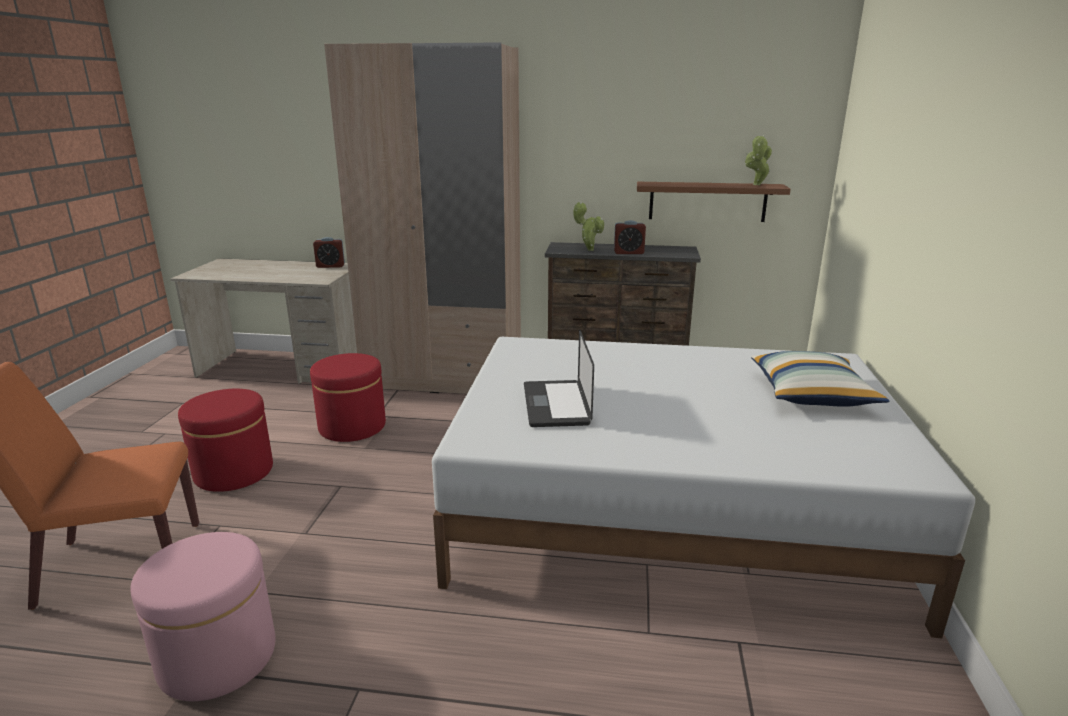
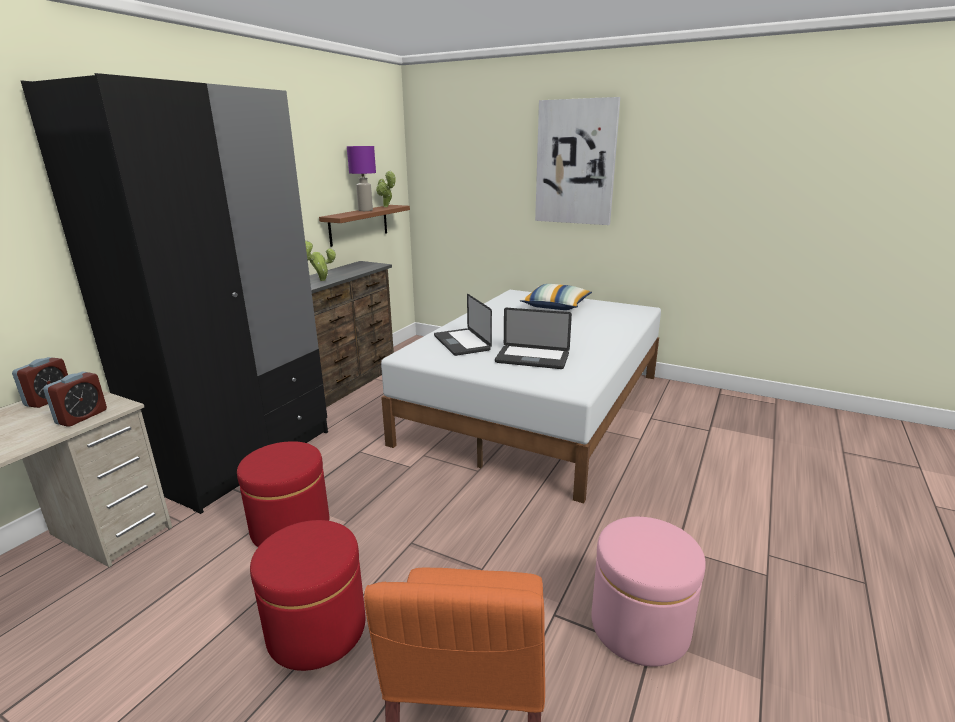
camera: 70 degrees left, 0 degrees up
(444, 377) = (241, 457): beige wardrobe -> black wardrobe
(576, 360) = (461, 343): none -> laptop
(628, 252) = (349, 274): alarm clock -> alarm clock (82, 417)
(709, 184) = (366, 210): none -> purple table lamp
(959, 146) = (575, 163): none -> picture

